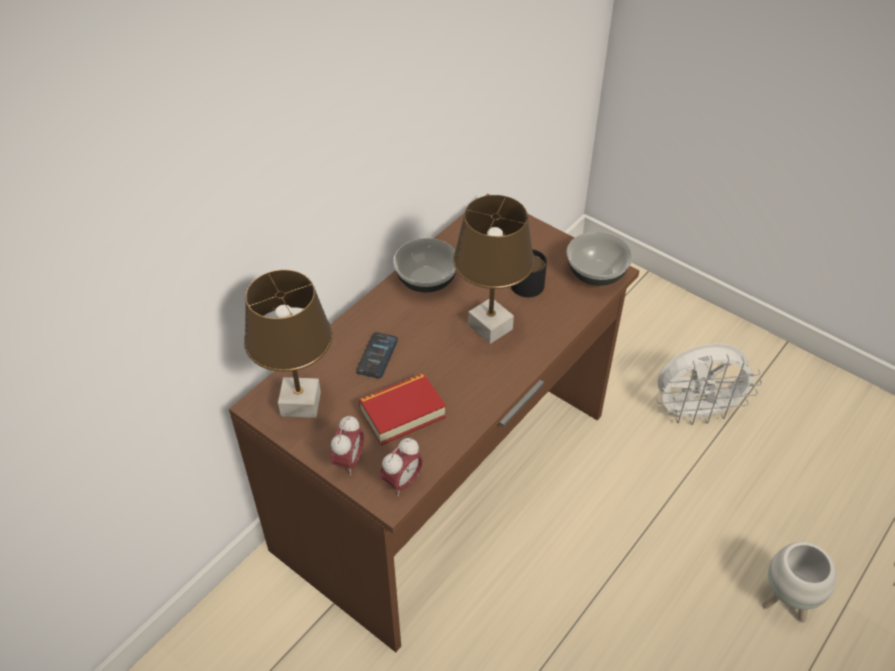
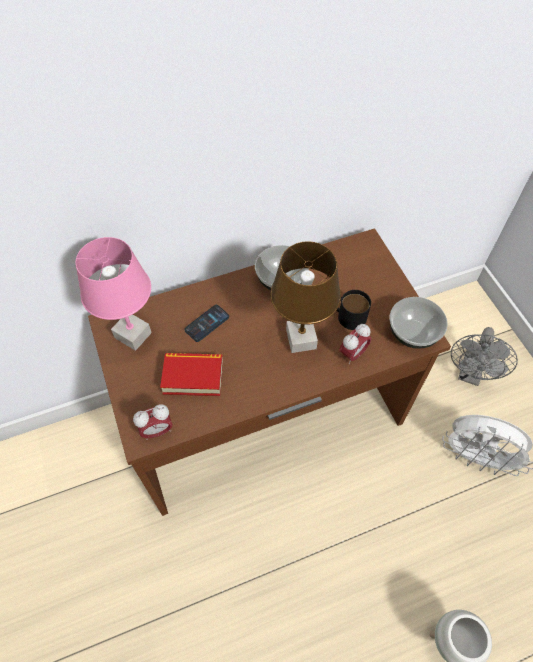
camera: 30 degrees right, 10 degrees up
(301, 403) = (133, 335): brown table lamp -> pink table lamp
(349, 461) = (134, 395): alarm clock -> alarm clock (352, 354)
(637, 334) = (470, 374): none -> grey fan

